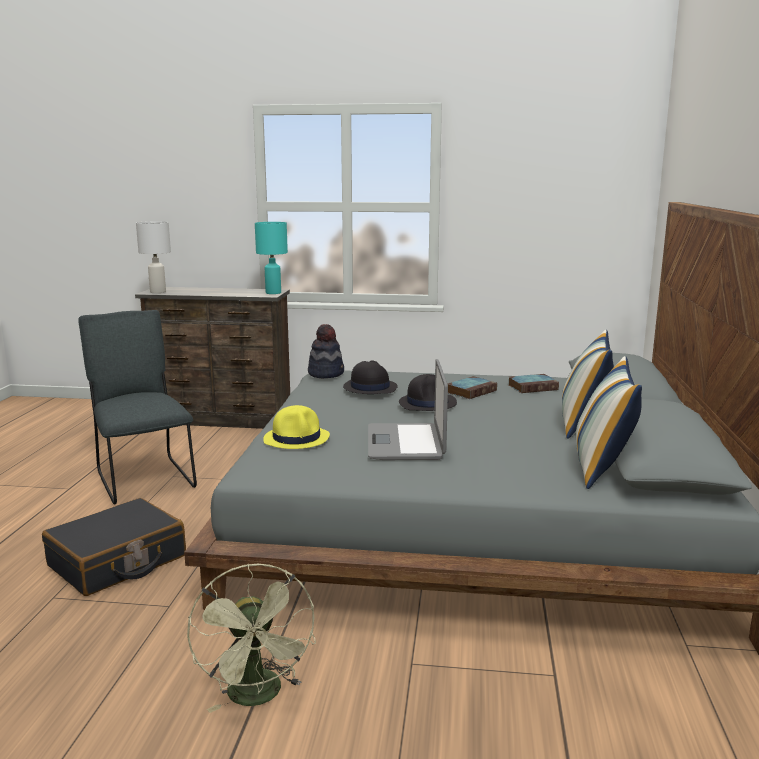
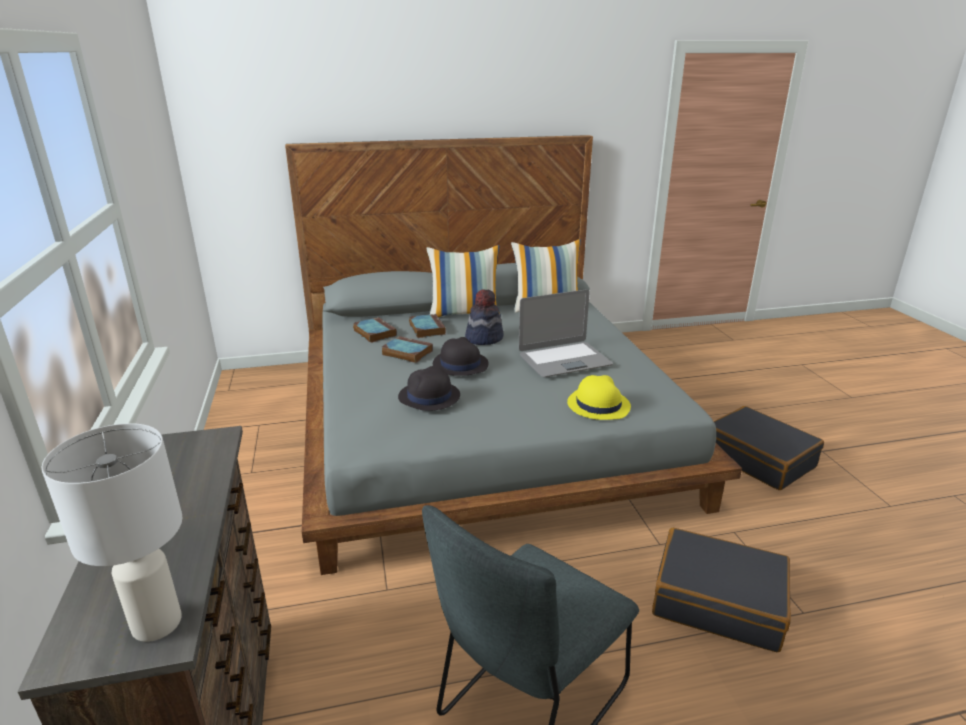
camera: 110 degrees left, 10 degrees up
(258, 697) = (758, 459): green fan -> black suitcase
(273, 293) = (188, 441): turquoise table lamp -> none
(326, 373) = (375, 438): hat -> hat (483, 338)
(535, 403) = (426, 329): none -> book

